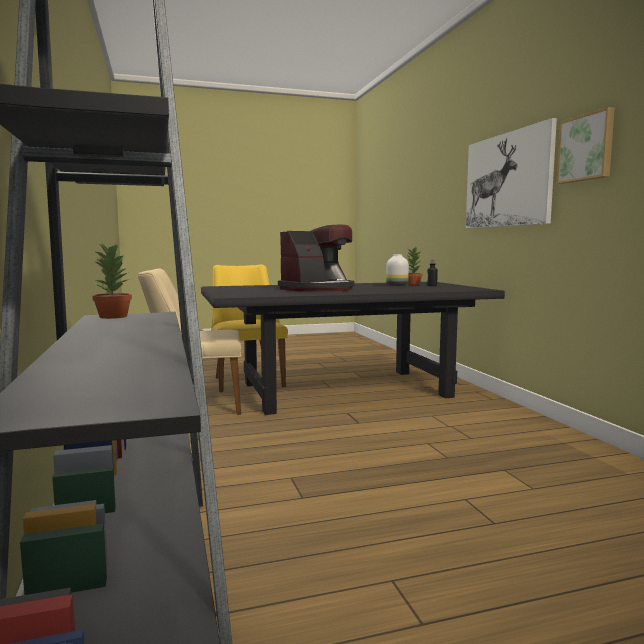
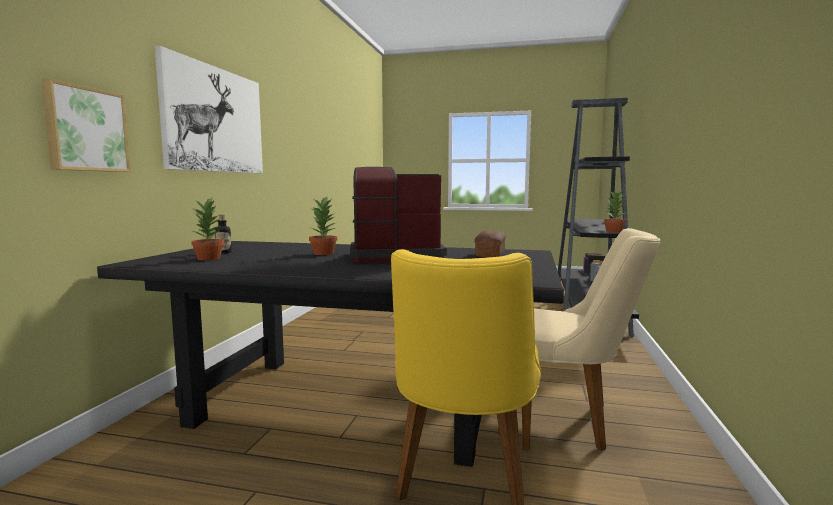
camera: 150 degrees left, 0 degrees up
(257, 293) = (490, 254): none -> bread
(370, 288) = (324, 253): none -> potted plant
(396, 285) = (257, 256): white vase -> none
(586, 148) = (274, 120): picture -> picture (85, 129)

